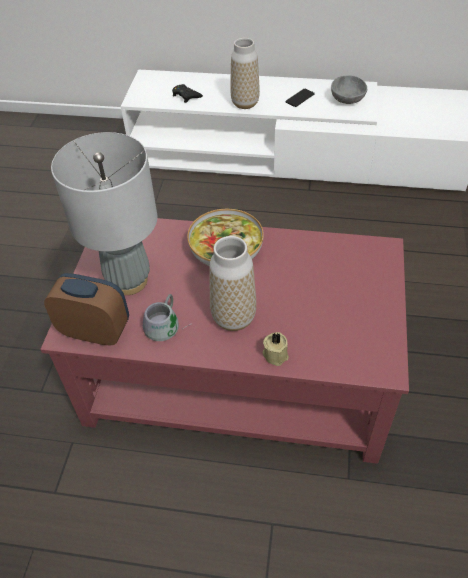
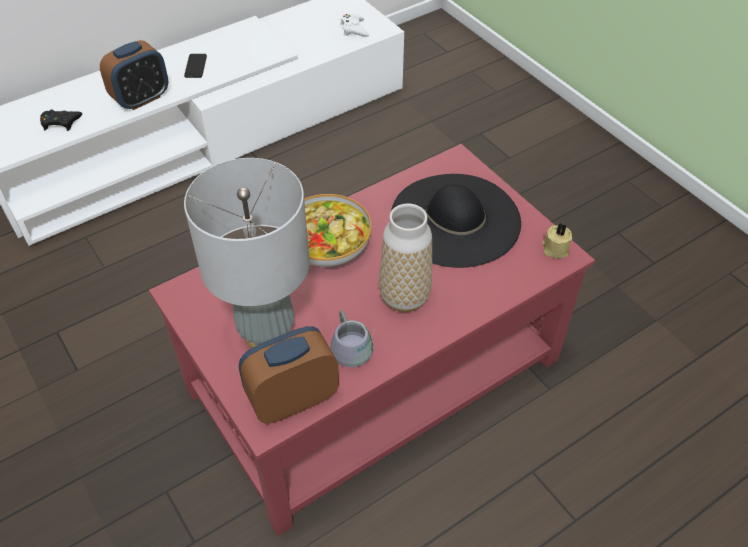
camera: 45 degrees left, 0 degrees up
(245, 103) = (141, 99): vase -> alarm clock
(276, 354) = (473, 302): beige candle -> beige candle (555, 249)
(332, 289) = (455, 219): none -> black hat
(348, 99) = (247, 45): grey bowl -> none
(442, 122) = (354, 29): none -> white game controller

